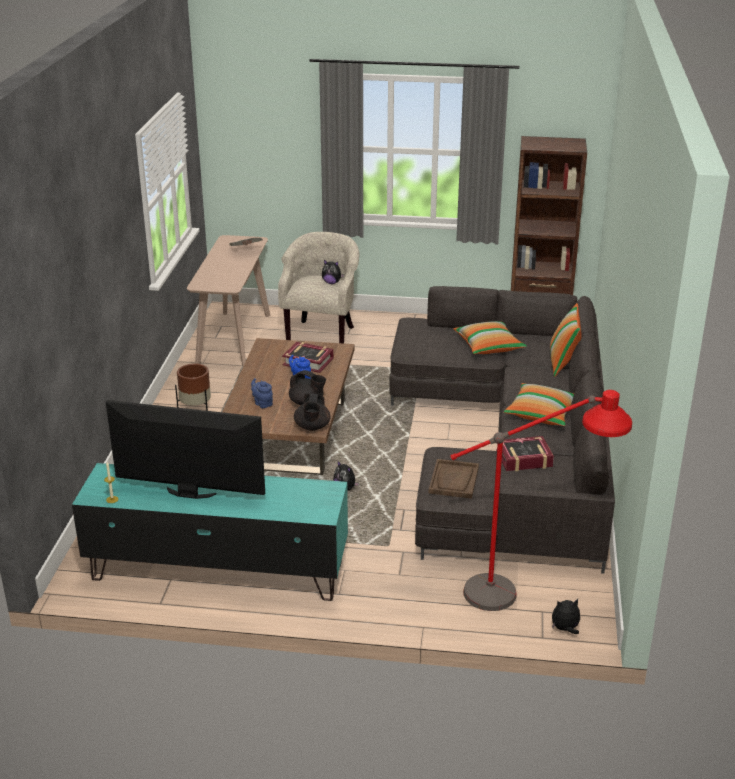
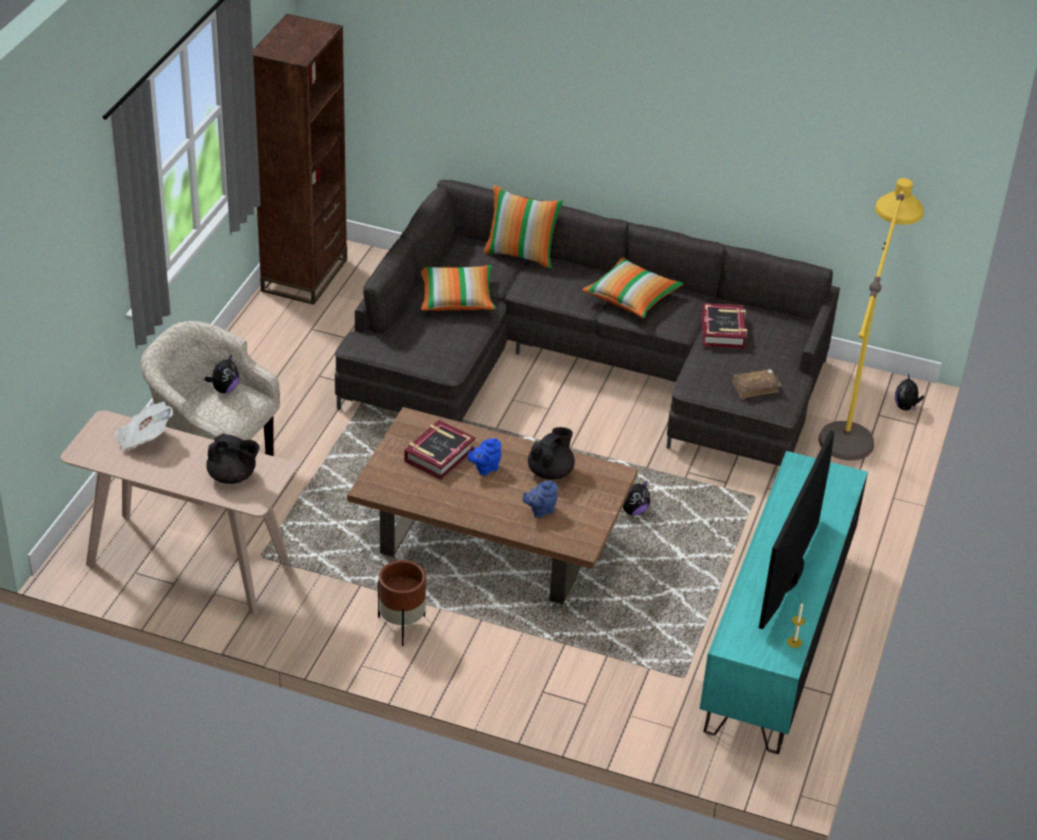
camera: 80 degrees left, 10 degrees up
(312, 427) = (612, 476): black teapot -> black teapot (233, 476)
(454, 480) = (755, 388): brown tray -> brown book
(528, 596) = (854, 418): red floor lamp -> yellow floor lamp

